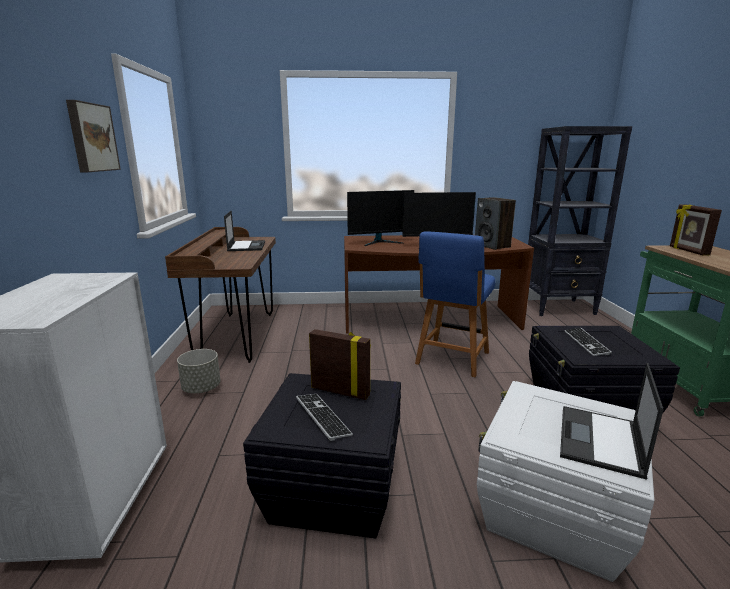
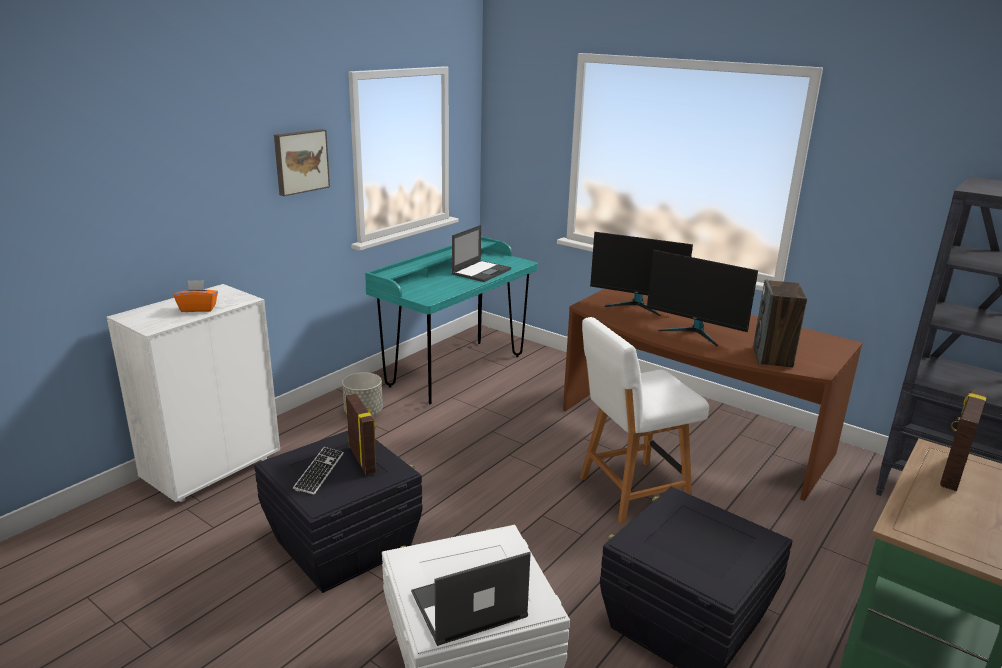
camera: 40 degrees right, 5 degrees up
(67, 293) = (198, 308): none -> orange tissue box
(237, 336) = (456, 370): brown desk -> turquoise desk
(451, 359) = (630, 492): blue chair -> white chair
(586, 342) = (683, 532): keyboard -> none

